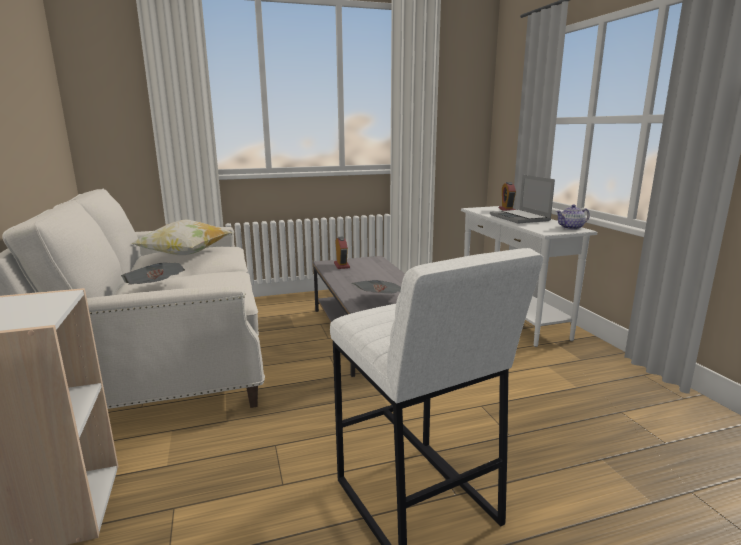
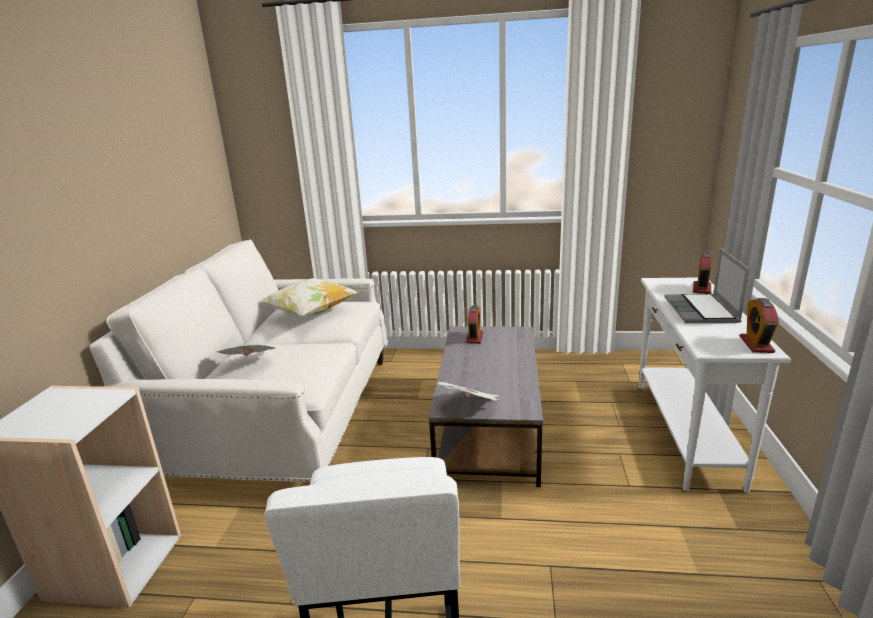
camera: 25 degrees right, 5 degrees up
(571, 228) = (756, 344): teapot -> alarm clock

